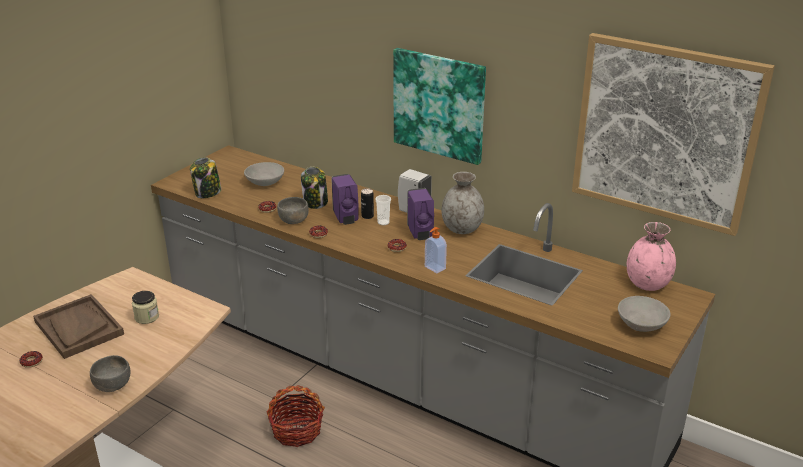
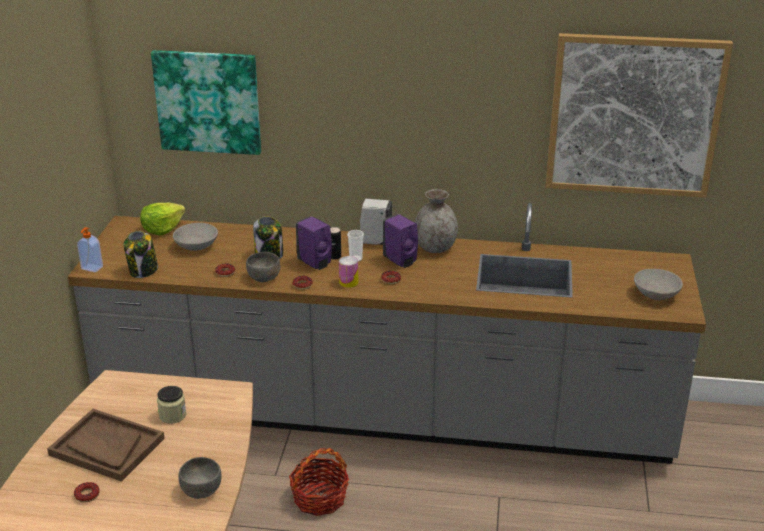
camera: 25 degrees left, 0 degrees up
(253, 163) = (162, 229): none -> lettuce
(358, 241) = (348, 282): none -> can
(434, 268) = (442, 290): soap dispenser -> soap dispenser (91, 268)
(439, 105) = (392, 127): picture -> picture (208, 101)
(648, 284) = (633, 259): pink vase -> none

